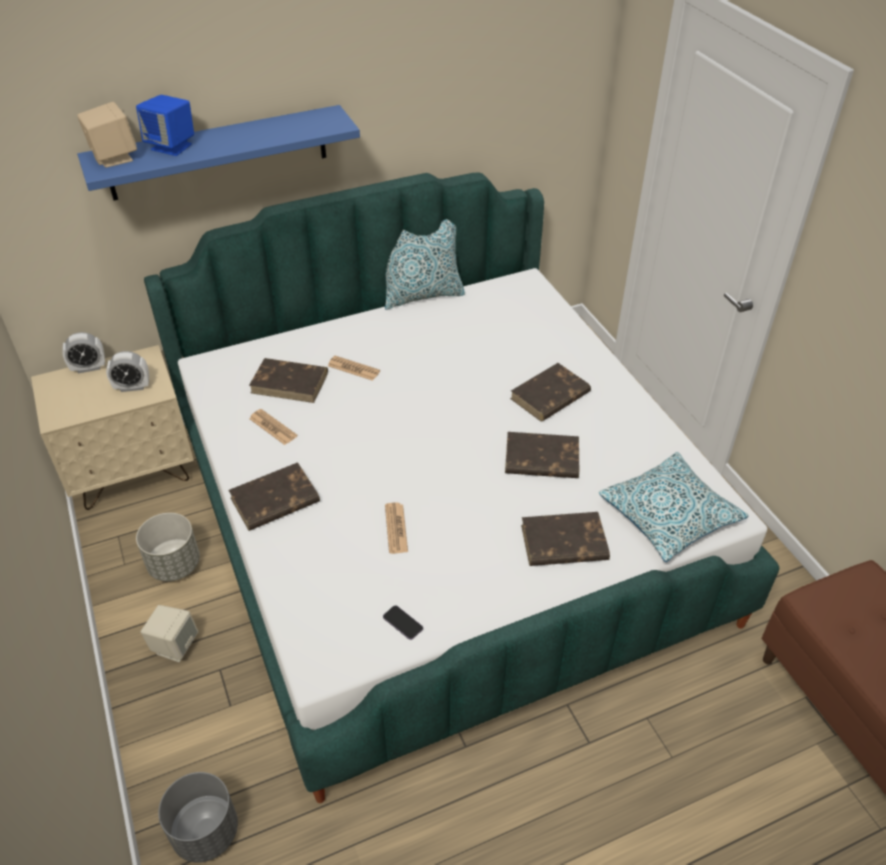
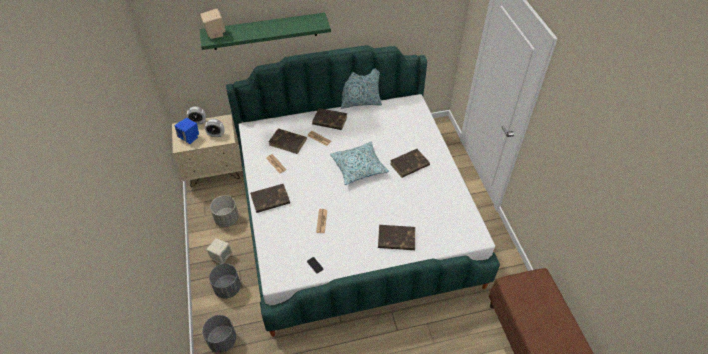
camera: 10 degrees right, 5 degrees up
(172, 147) = (242, 30): blue speaker -> blue speaker (189, 138)
(200, 711) = (228, 288): none -> grey planter
(218, 153) = (264, 31): blue shelf -> green shelf
(541, 459) = (396, 197): brown book -> brown book (329, 121)
(669, 515) = (449, 233): pillow -> pillow (358, 167)

